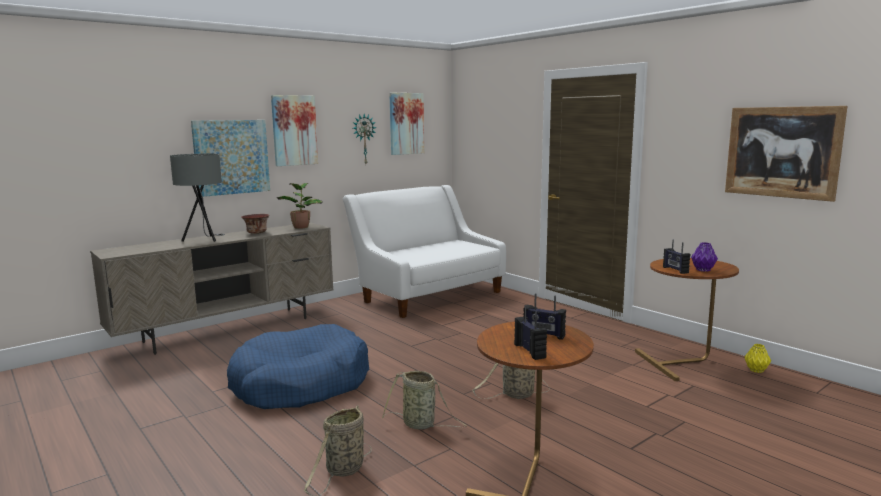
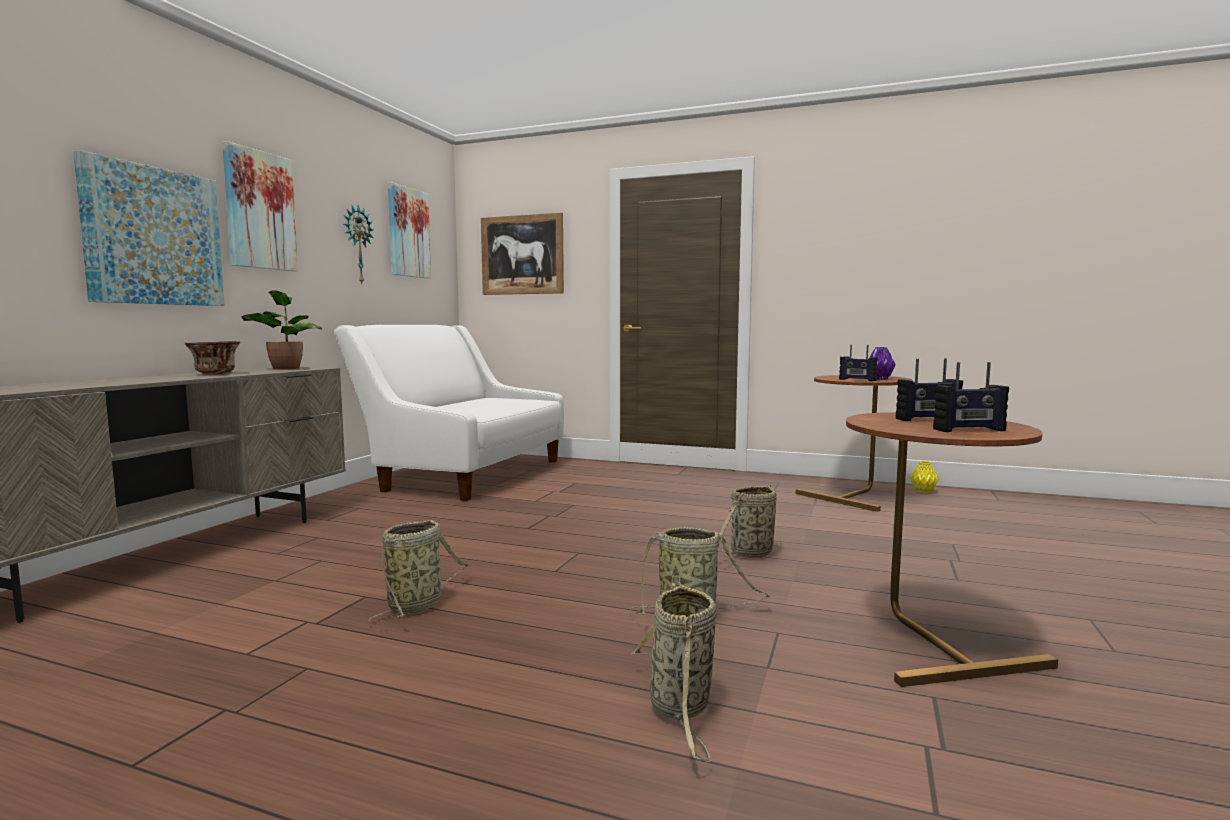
camera: 30 degrees left, 5 degrees down
(204, 240) = (118, 381): grey table lamp -> none
(300, 384) = (418, 605): blue dog bed -> basket
(530, 351) = (969, 430): radio -> radio turned 135 degrees clockwise
(782, 152) = (923, 250): picture -> picture (522, 255)

